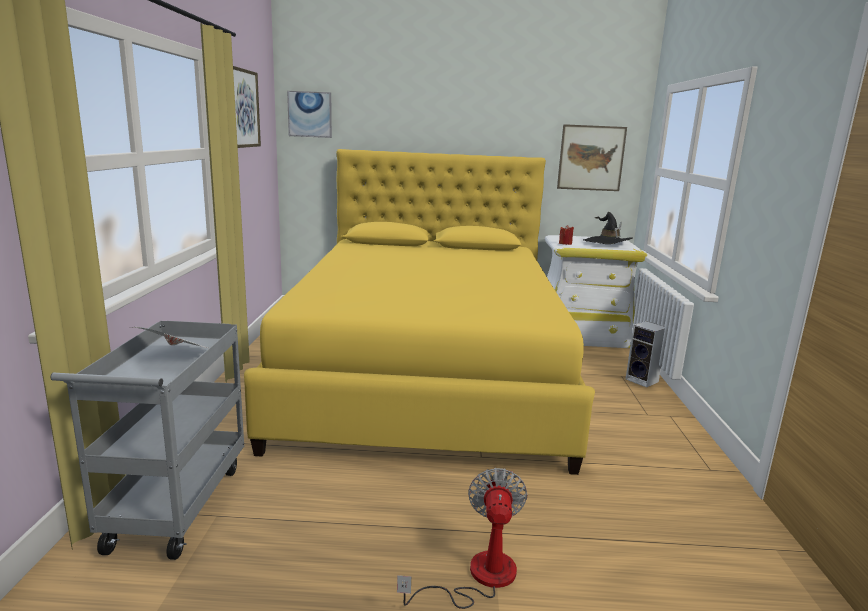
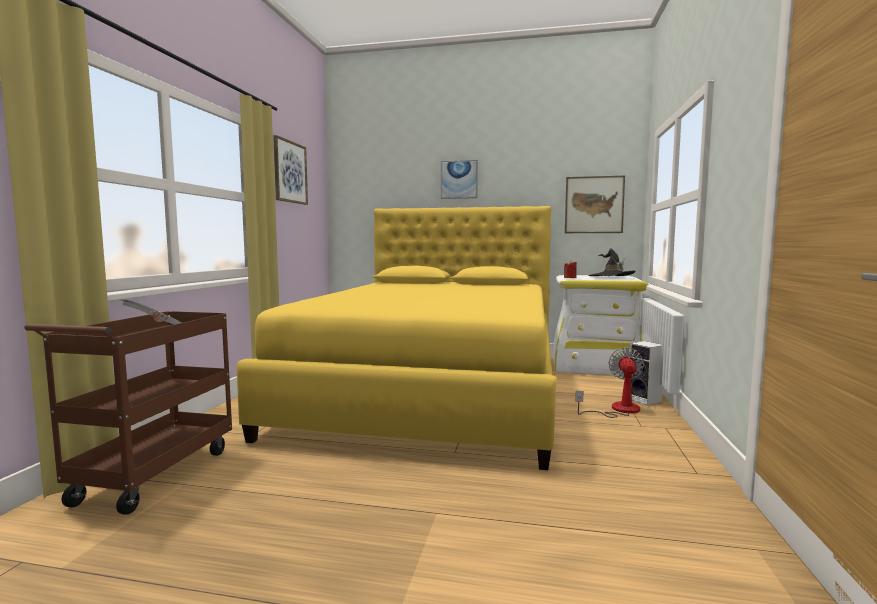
camera: 10 degrees right, 10 degrees down
(175, 510) = (152, 478): grey cart -> brown cart
(310, 114) = (354, 183): picture -> picture (459, 179)
(478, 577) = (403, 550): fan -> fan (617, 410)

